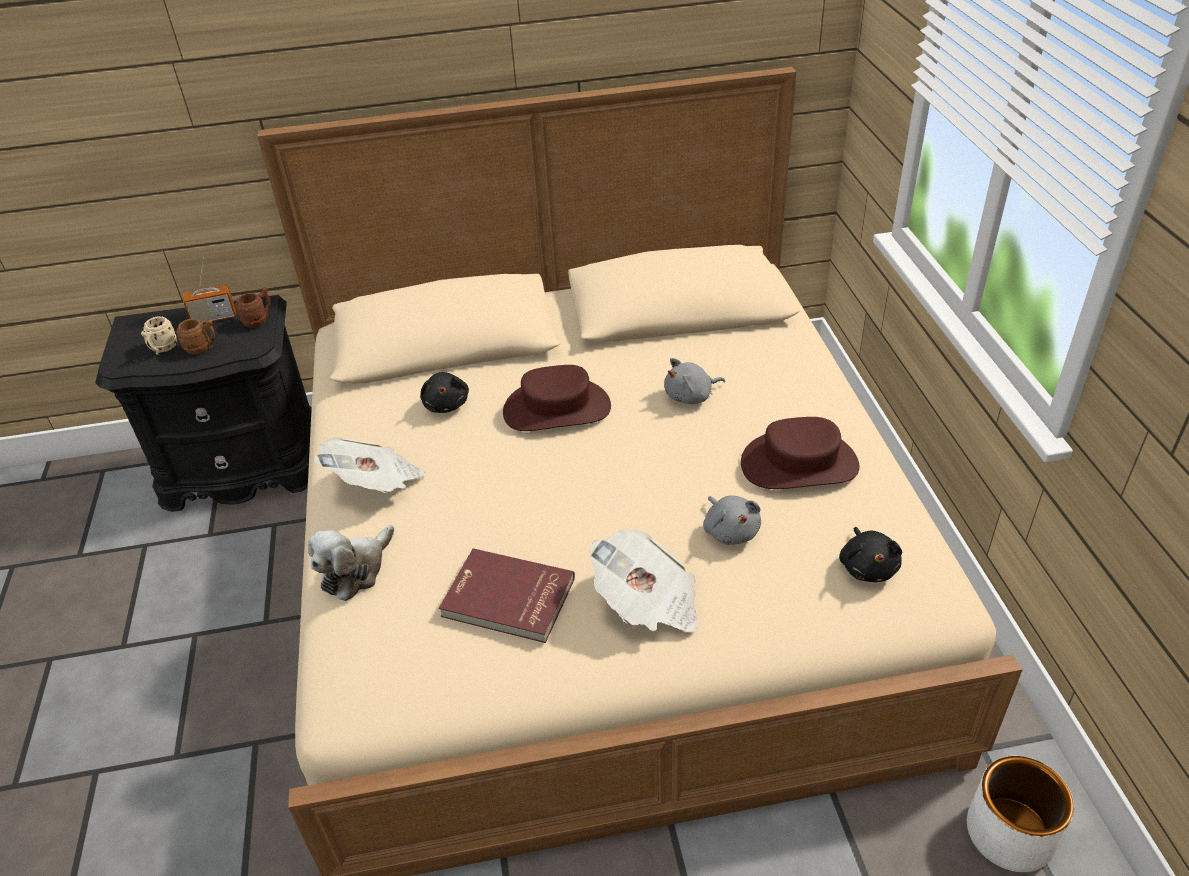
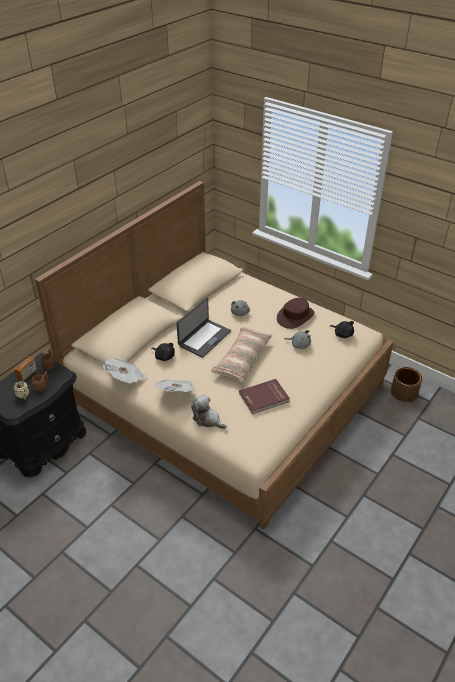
camera: 45 degrees left, 0 degrees up
(355, 570) = (207, 419): plush toy -> plush toy turned 135 degrees clockwise
(557, 409) = (204, 338): brown hat -> laptop
(570, 491) = (242, 359): none -> pillow
(647, 603) = (302, 375): newspaper -> newspaper (126, 378)
(1009, 833) = (404, 393): white planter -> brown planter

